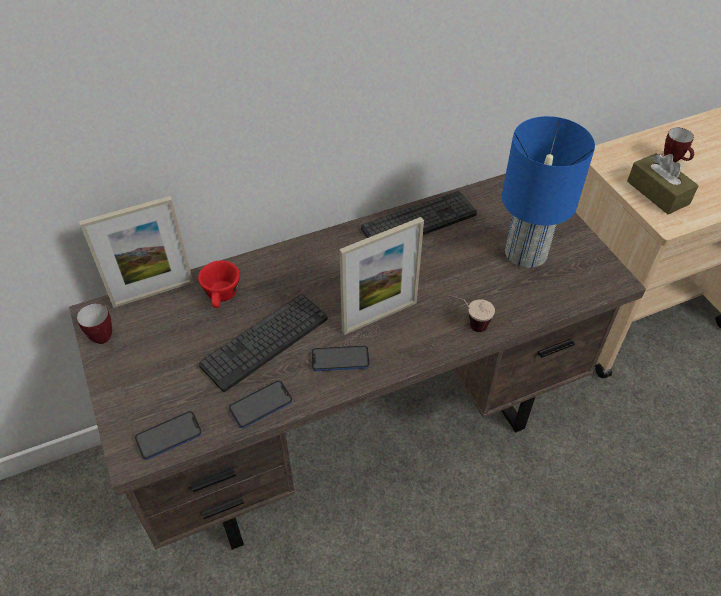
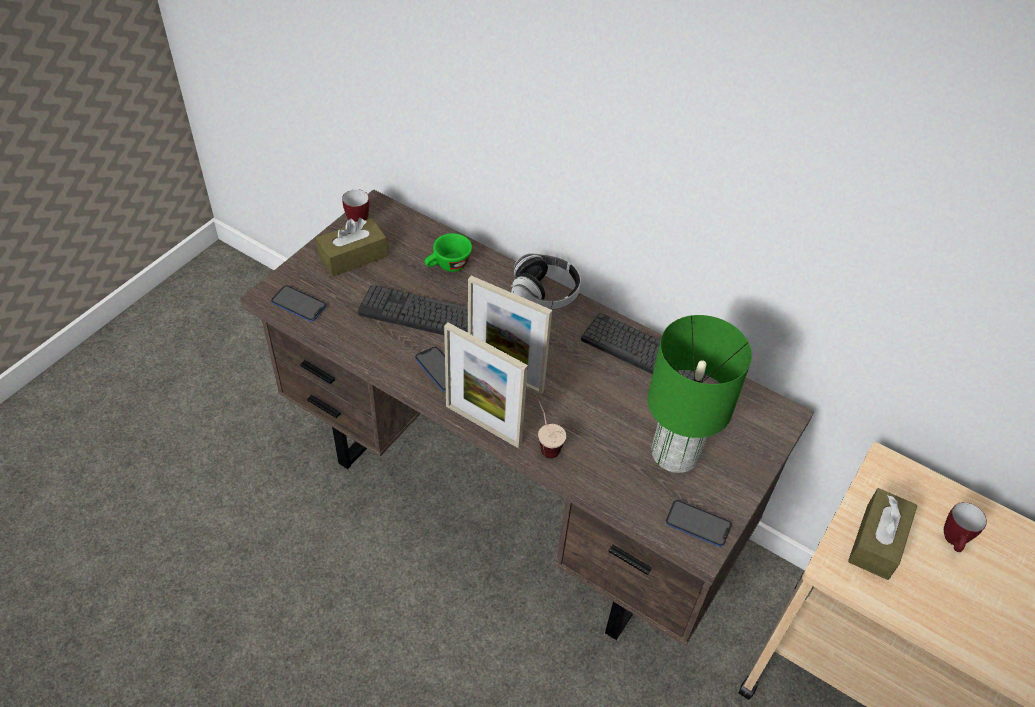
camera: 55 degrees right, 0 degrees up
(145, 362) = (353, 257): none -> brown tissue box
(153, 293) = (420, 225): picture frame -> picture frame (483, 425)
(222, 297) = (448, 266): red cup -> green cup
(261, 405) = (360, 342): phone -> phone (698, 524)
(310, 249) = (544, 294): none -> headphones
(525, 252) = (676, 452): blue table lamp -> green table lamp

